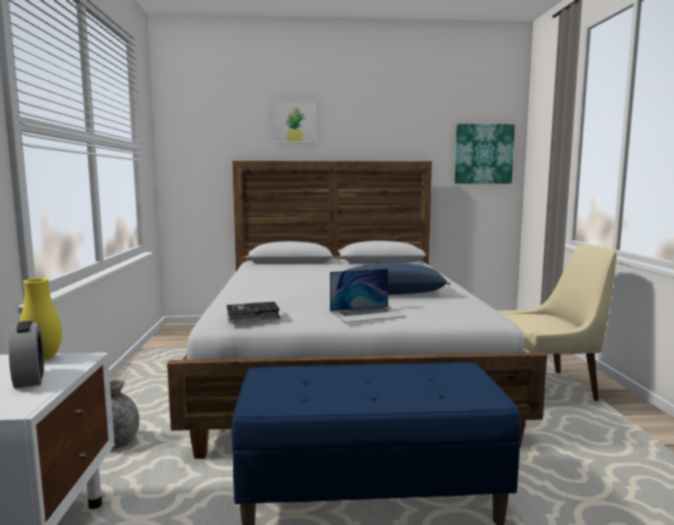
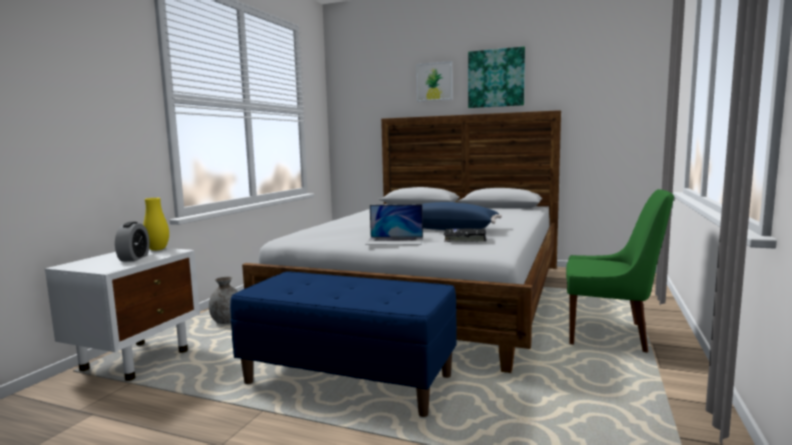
camera: 25 degrees right, 0 degrees up
(253, 317) = (309, 237): black book -> black book (465, 239)
(483, 154) = (621, 100): picture -> picture (496, 78)
(550, 387) = (610, 334): beige chair -> green chair

